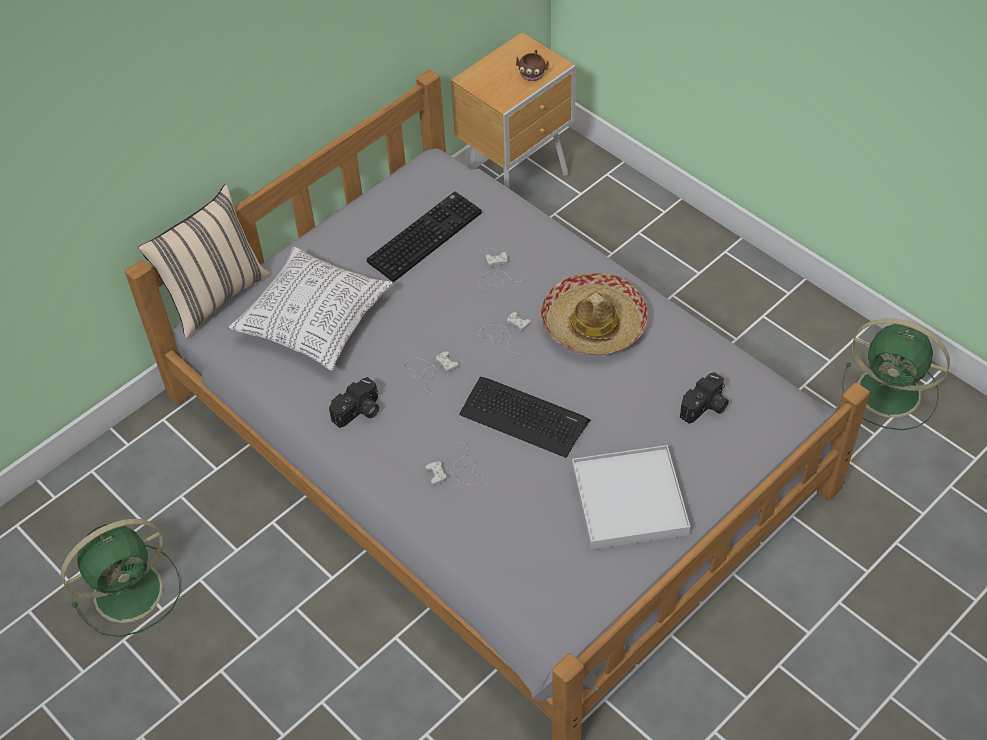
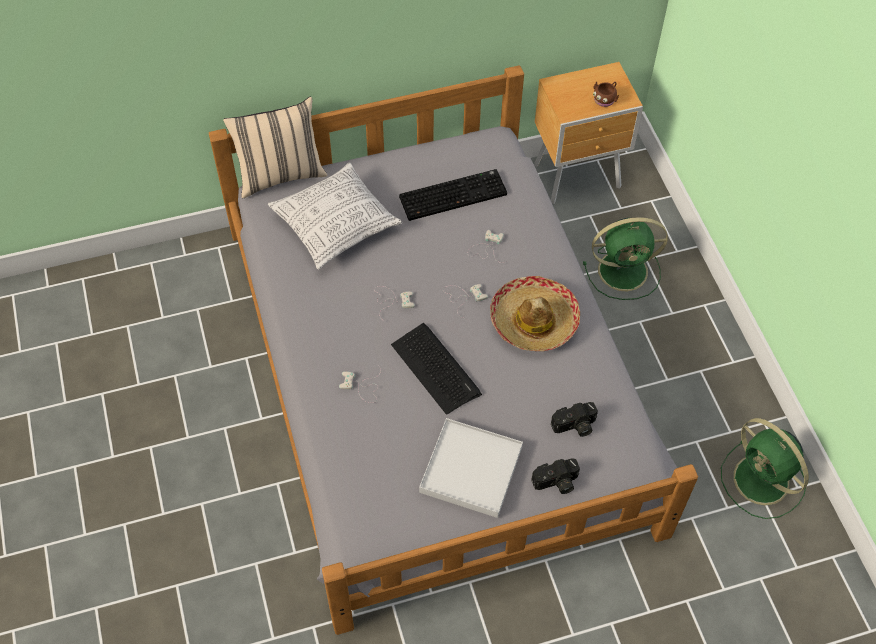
camera: 25 degrees right, 5 degrees up
(131, 590) = (127, 361): green fan -> green fan (625, 270)
(359, 412) = (323, 309): camera -> camera (556, 483)

